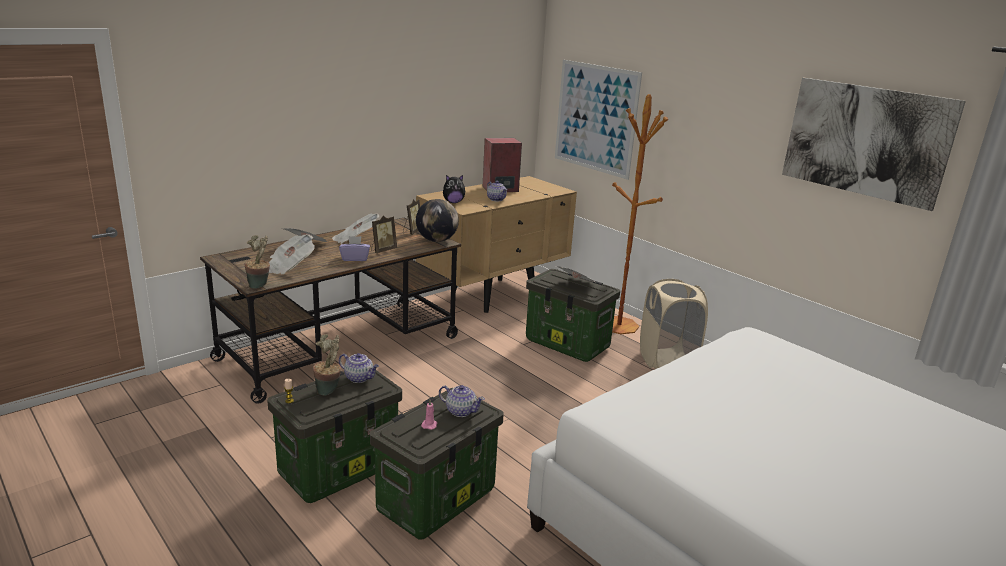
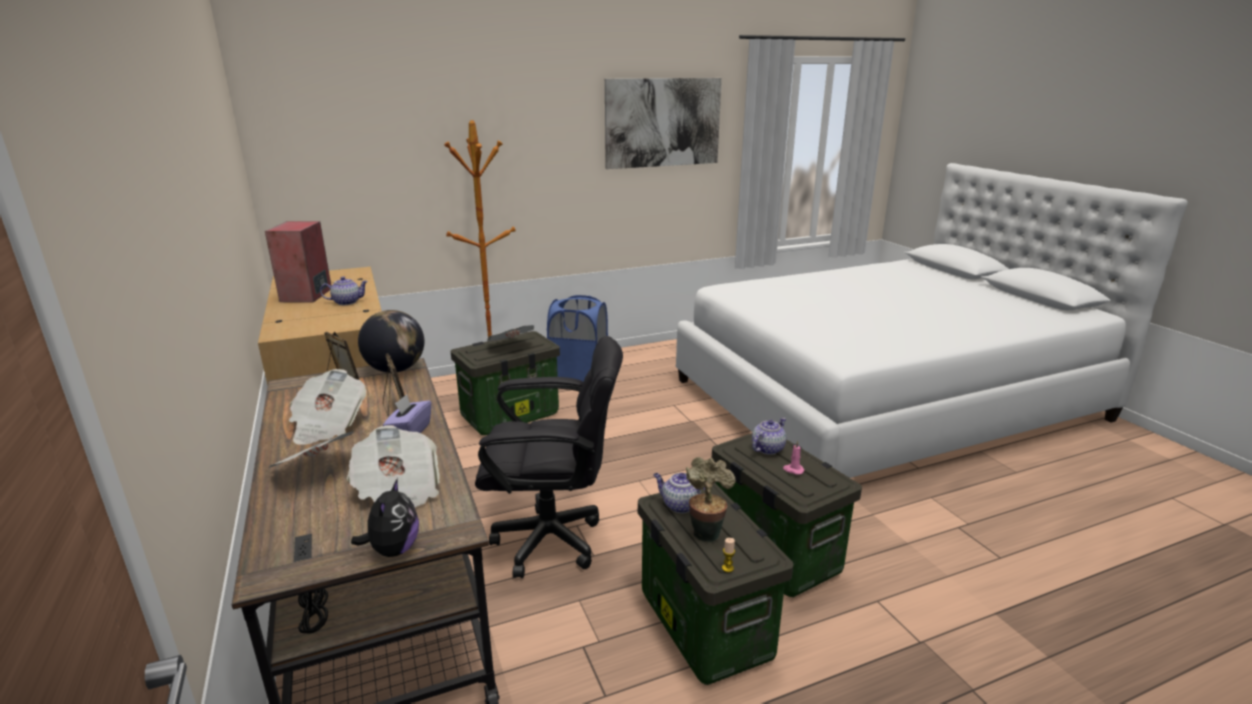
camera: 70 degrees left, 0 degrees up
(260, 285) = (458, 524): potted plant -> none
(359, 378) = (680, 505): teapot -> teapot turned 105 degrees counterclockwise
(411, 394) = (555, 541): none -> black office chair
(453, 202) = (326, 324): plush toy -> plush toy (393, 550)
(595, 118) = (363, 170): picture -> none
(667, 361) = (579, 376): beige laundry basket -> blue laundry basket

